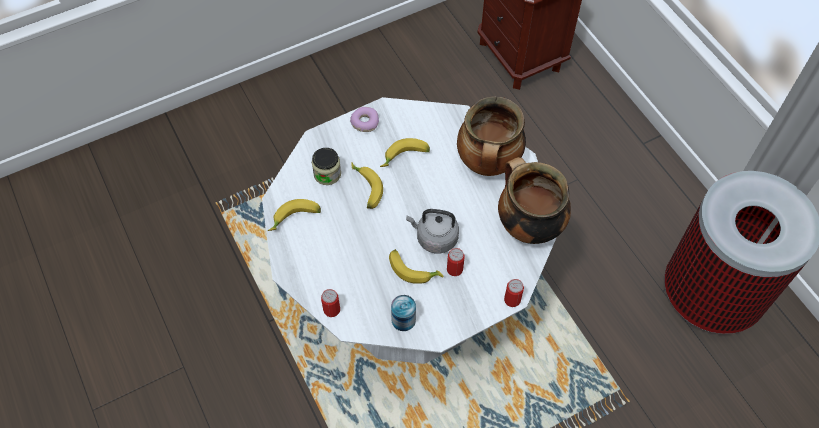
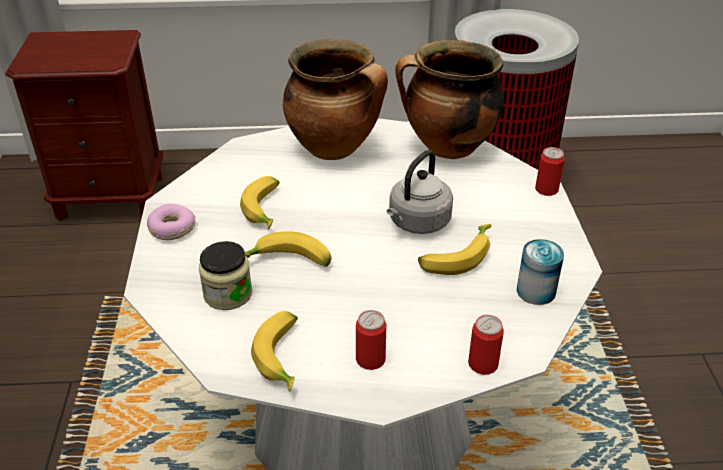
camera: 65 degrees left, 20 degrees down
(454, 269) = (476, 221): can -> can (370, 359)

